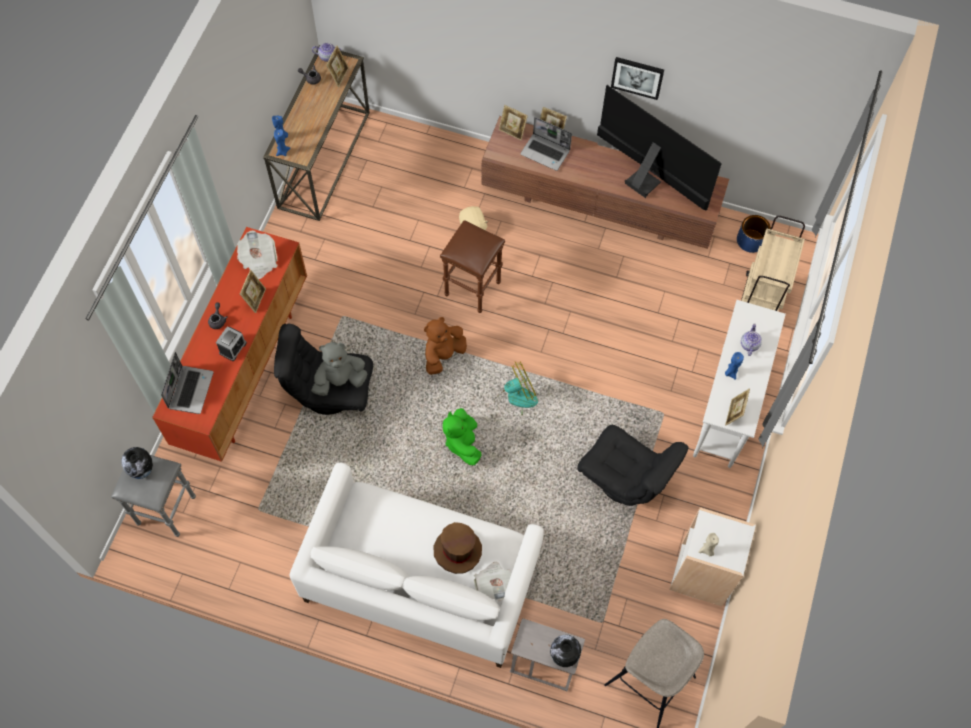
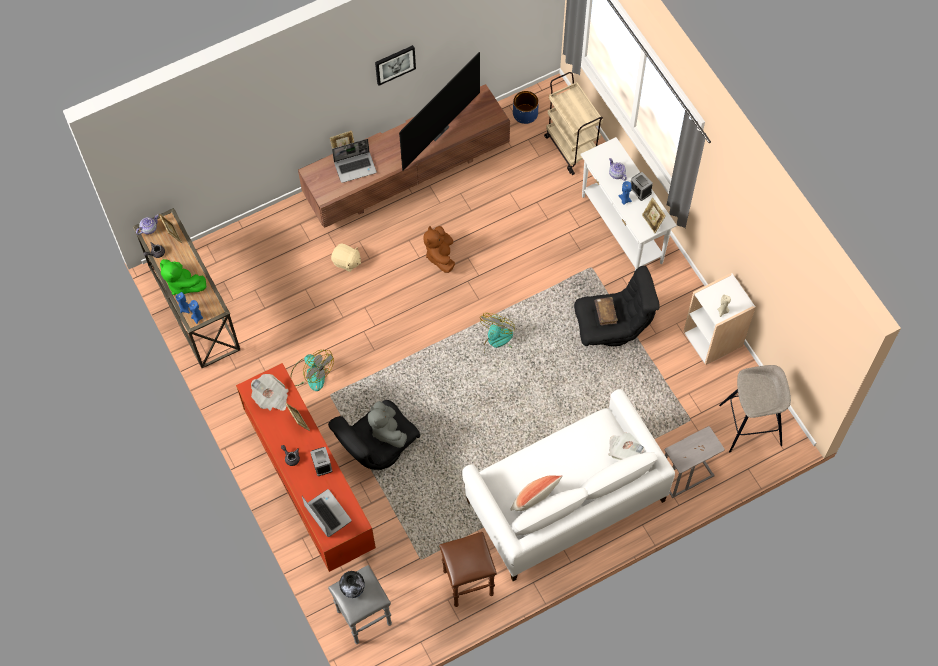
camera: 45 degrees left, 0 degrees up
(340, 380) = (387, 430): grey plush toy -> grey plush toy turned 45 degrees counterclockwise
(347, 287) = (311, 374): none -> fan
(372, 549) = (534, 500): none -> pillow
(443, 355) = (422, 357): brown plush toy -> brown plush toy (440, 255)
(457, 551) = (583, 452): brown hat -> none
(462, 442) = (496, 398): green plush toy -> green plush toy (182, 284)
(473, 289) = (392, 300): brown stool -> brown stool (469, 583)
(512, 131) = (318, 172): picture frame -> none
(563, 656) = (709, 446): vase -> none
(622, 458) = (605, 313): none -> brown book
(645, 180) = (436, 129): television -> television turned 135 degrees clockwise
(754, 377) = (640, 190): none -> alarm clock

